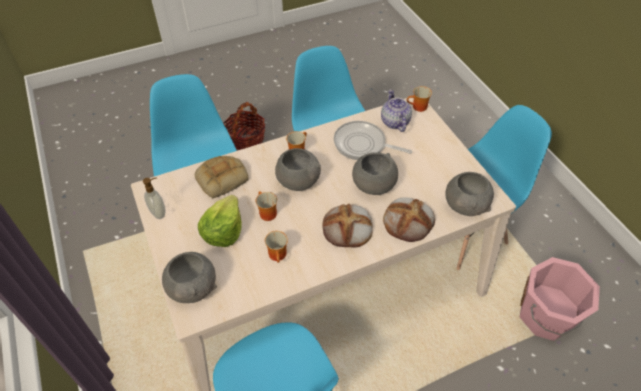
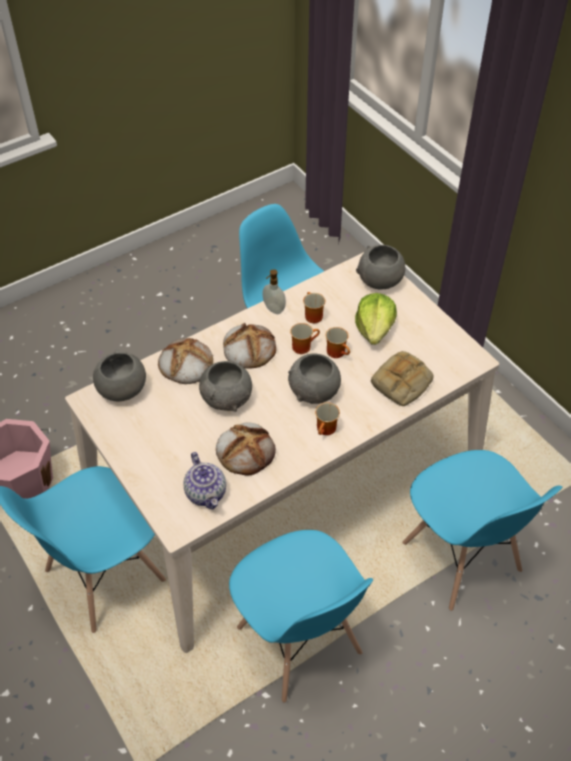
camera: 170 degrees right, 0 degrees up
(159, 212) = (449, 338): soap dispenser -> soap dispenser (273, 309)
(246, 139) = (462, 702): basket -> none
(362, 145) = (245, 450): frying pan -> bread
(418, 108) = (173, 524): mug -> mug (302, 345)

